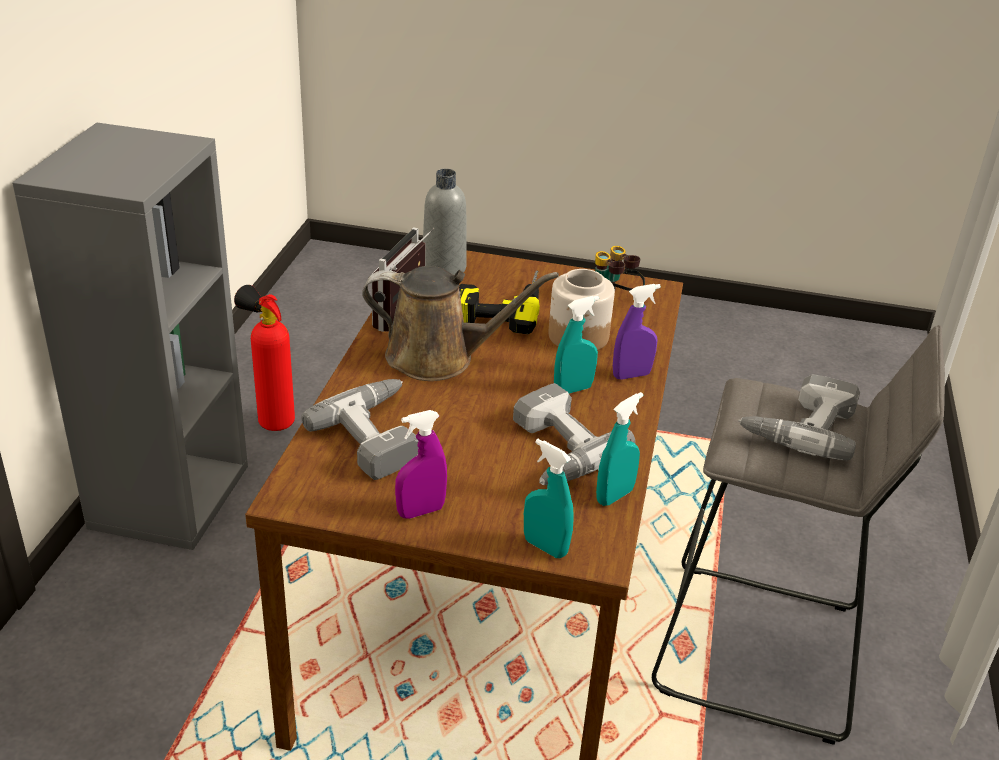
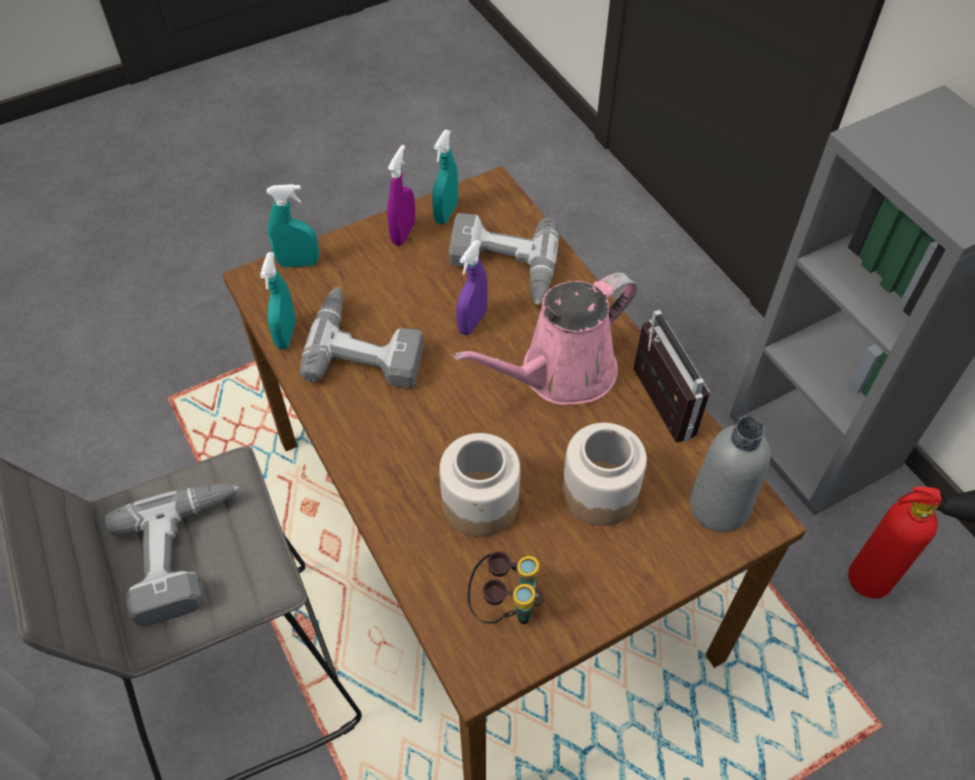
camera: 140 degrees right, 20 degrees up
(439, 358) = (560, 374): brown watering can -> pink watering can
(500, 304) = (599, 492): power drill -> jar
(573, 389) = (415, 423): turquoise spray bottle -> turquoise spray bottle (446, 213)
(631, 375) = (382, 484): purple spray bottle -> purple spray bottle (472, 322)

